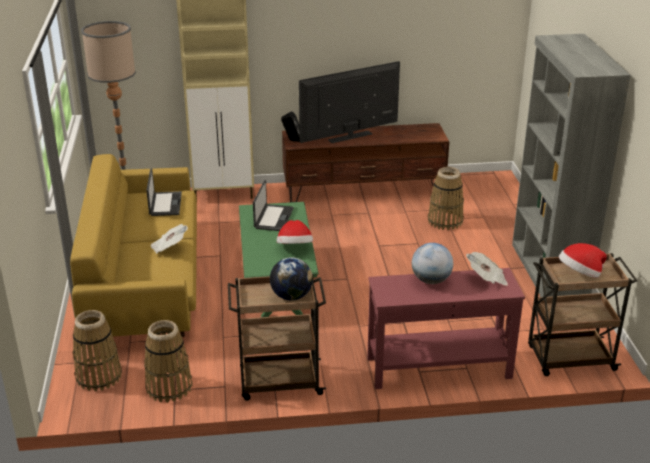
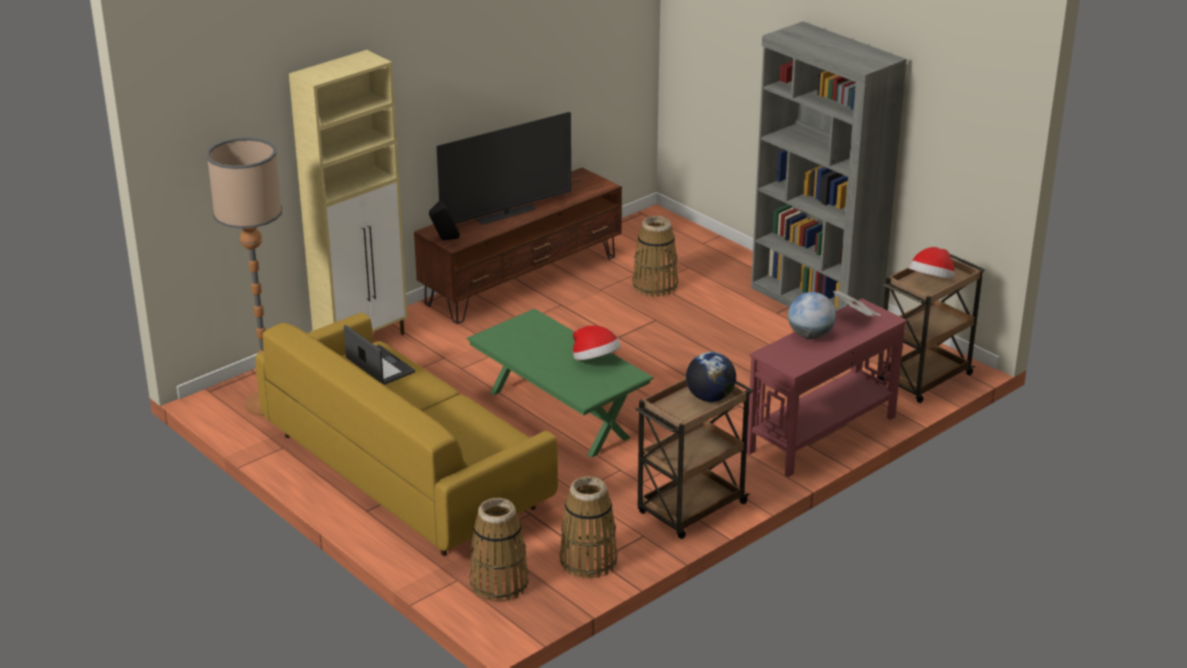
camera: 35 degrees left, 0 degrees up
(169, 247) = (457, 410): newspaper -> none
(273, 218) = (527, 338): laptop -> none
(350, 137) = (506, 215): television -> television turned 150 degrees counterclockwise

